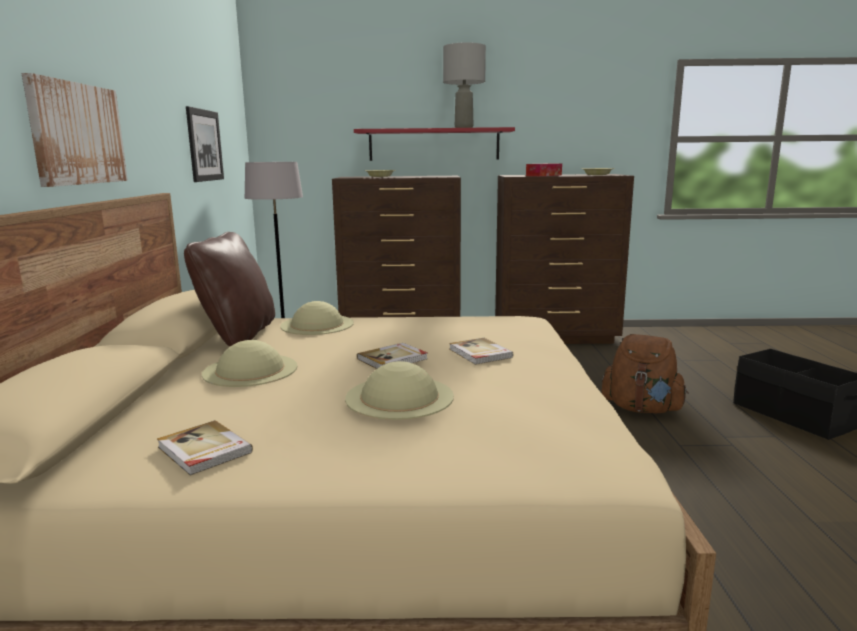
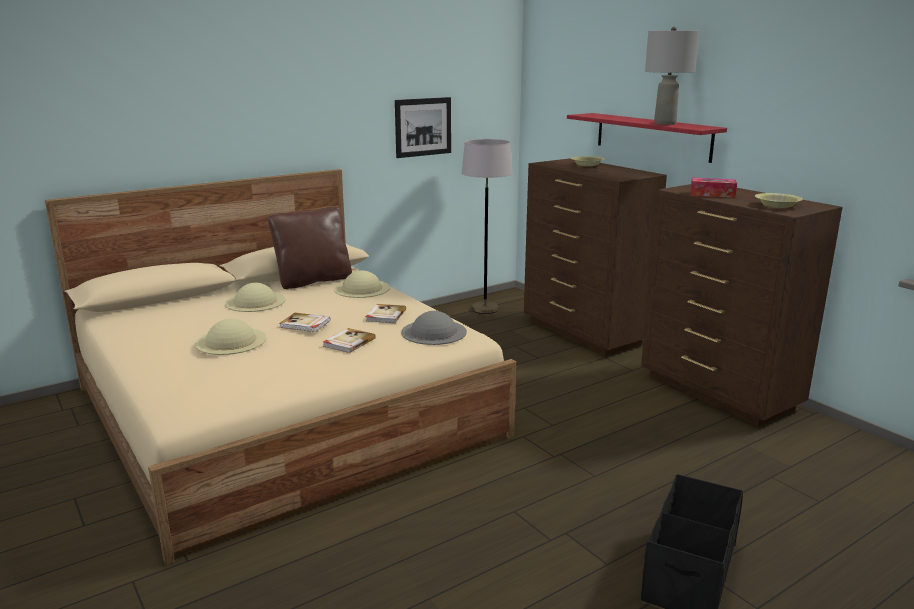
camera: 55 degrees right, 5 degrees up
(77, 134) = (245, 137): picture -> none
(203, 450) = (143, 327): book -> book (385, 315)
(500, 324) = (433, 332): none -> grey hat
(641, 408) = (577, 477): brown backpack -> none

